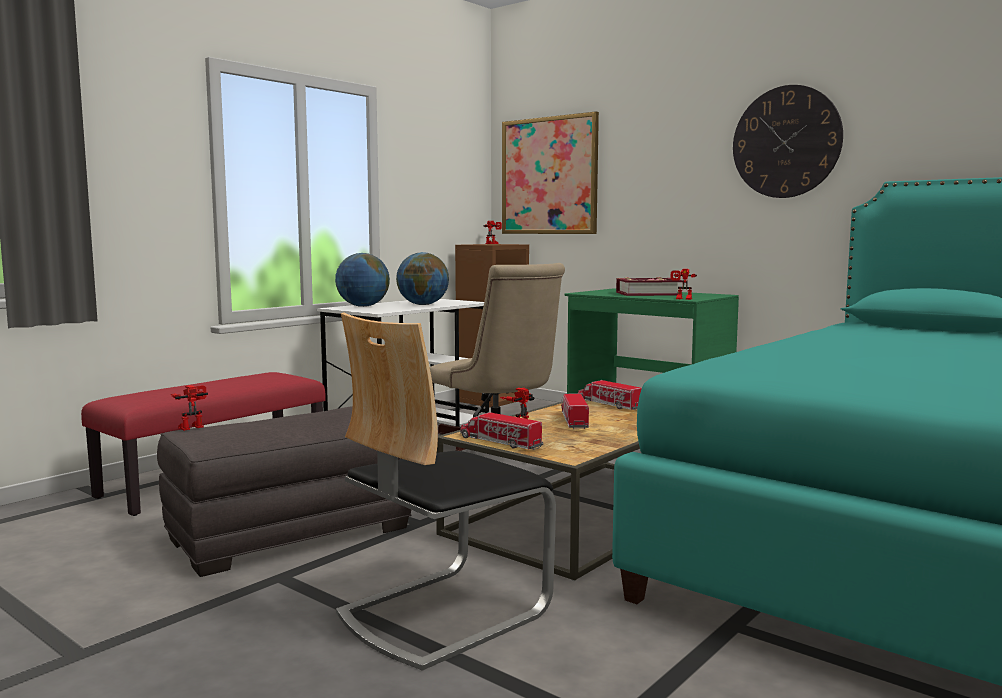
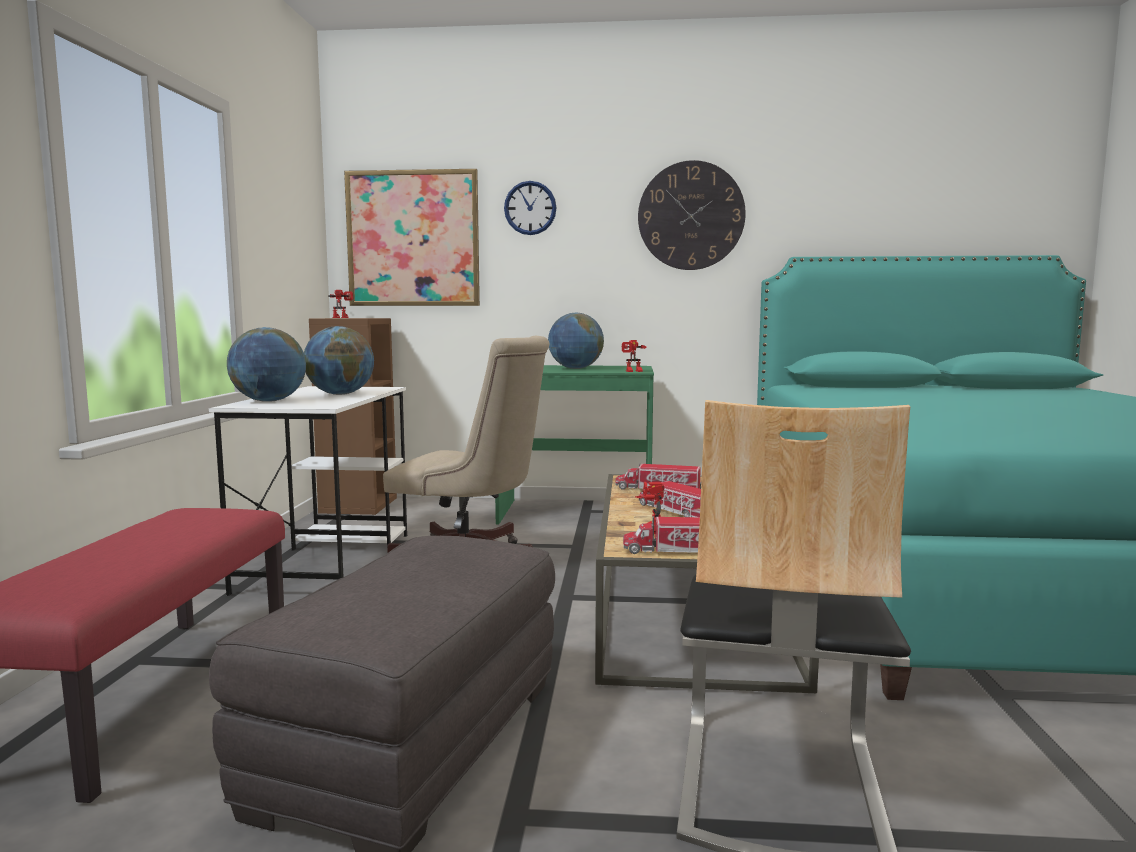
camera: 35 degrees left, 0 degrees up
(191, 426) = (267, 618): toy robot -> none
(639, 143) = (530, 208): none -> wall clock
(648, 294) = (575, 368): book -> globe

